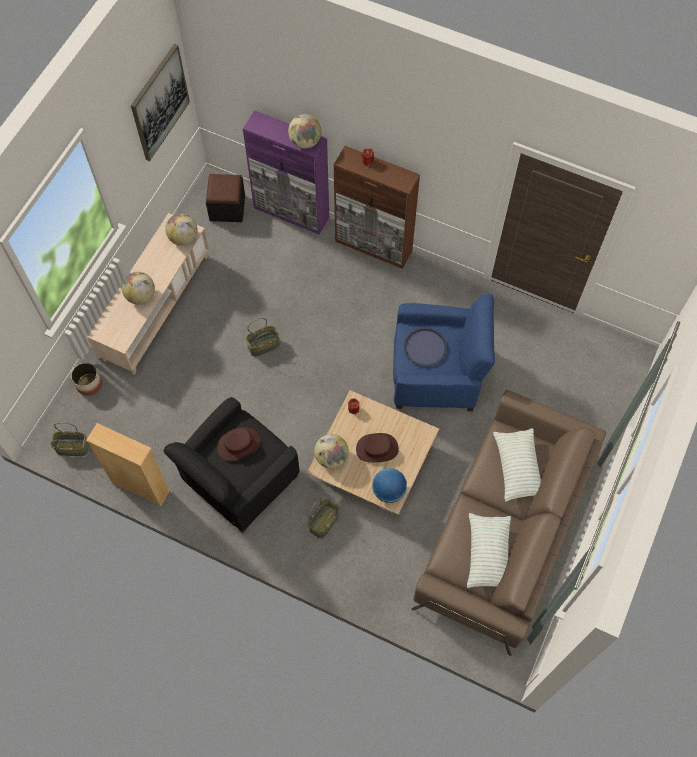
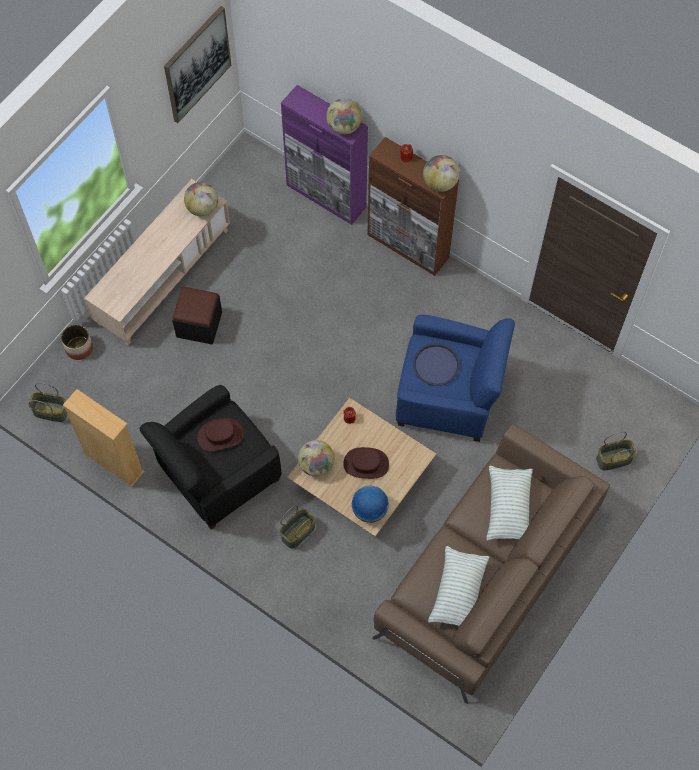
camera: 10 degrees right, 0 degrees up
(141, 296) = (147, 263): globe -> globe (440, 183)
(227, 208) = (258, 181): black ottoman -> black ottoman (199, 324)
(263, 345) = (269, 335): basket -> basket (614, 458)

